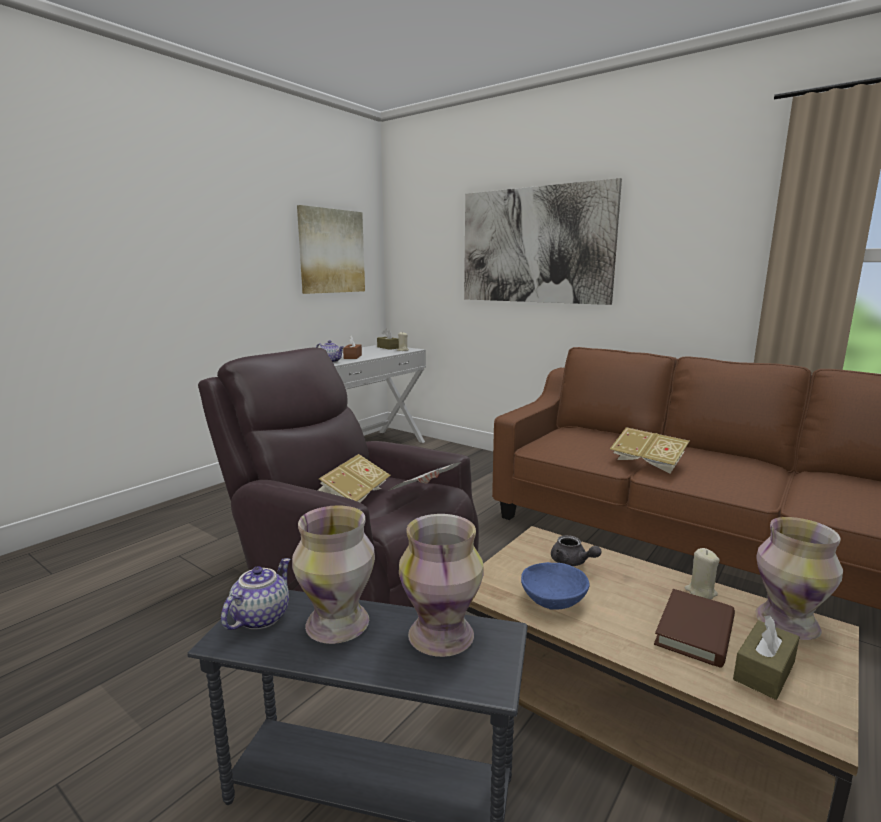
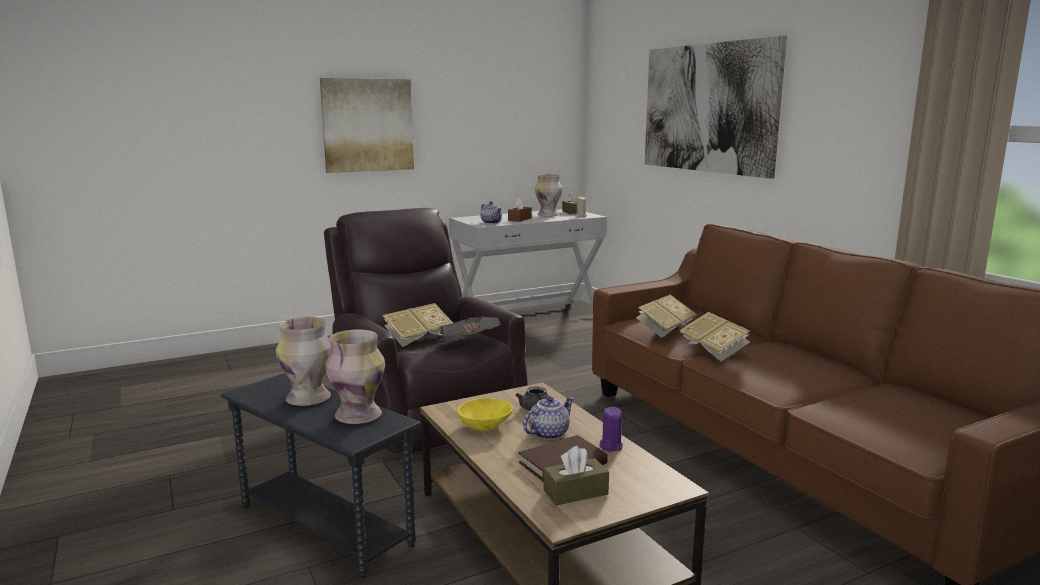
camera: 25 degrees right, 0 degrees up
(260, 617) = (271, 386): teapot -> teapot (548, 433)
(331, 251) = (517, 111): picture -> picture (367, 125)
(554, 600) = (486, 427): blue bowl -> yellow bowl
(580, 448) = (665, 329): none -> book
(700, 592) = (610, 446): beige candle -> purple candle
(788, 624) = (647, 477): vase -> vase (548, 215)

